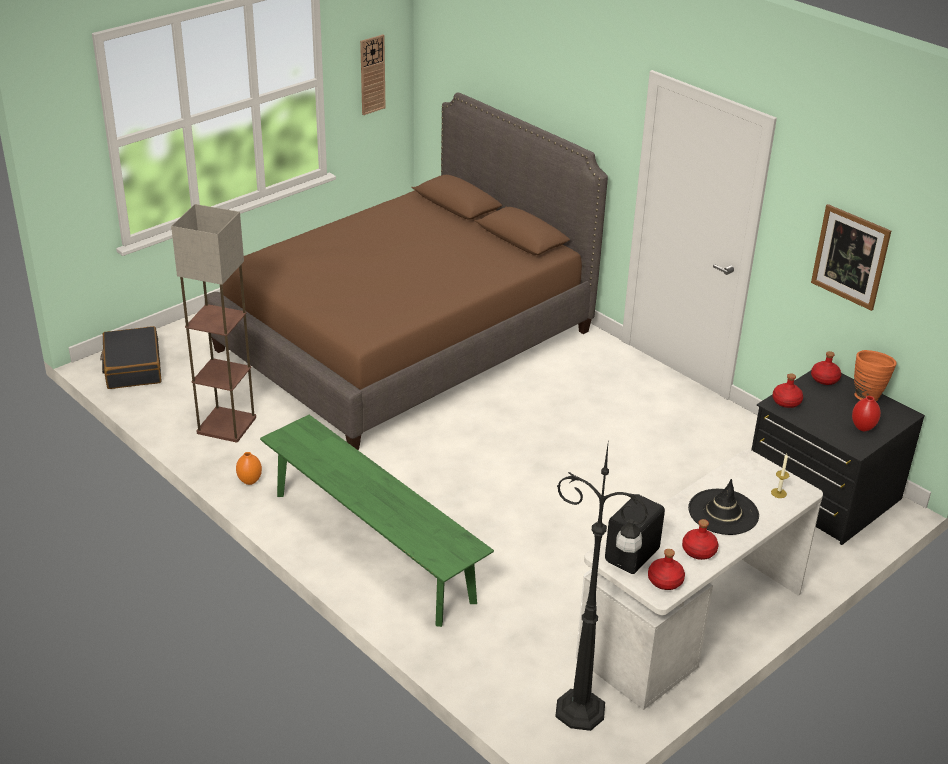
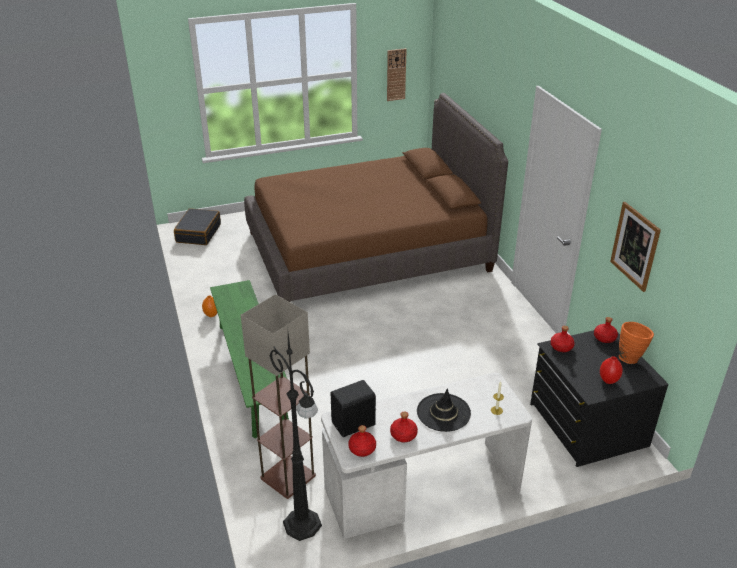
camera: 25 degrees right, 0 degrees up
(226, 424) = (224, 278): floor lamp -> floor lamp (288, 476)

